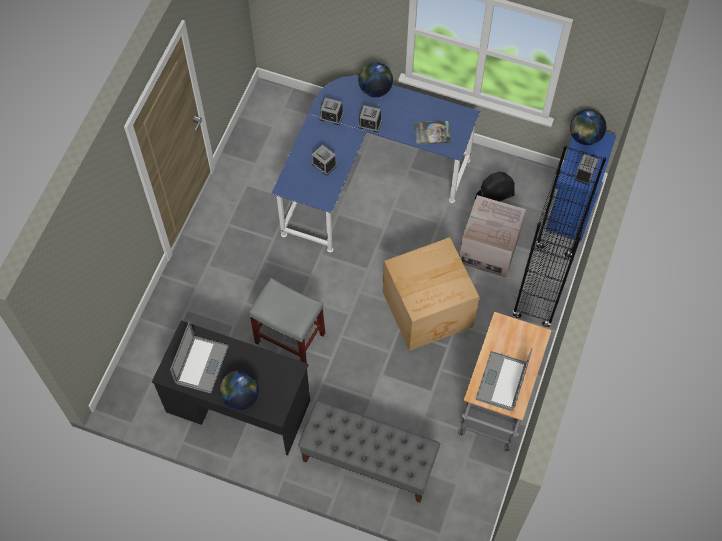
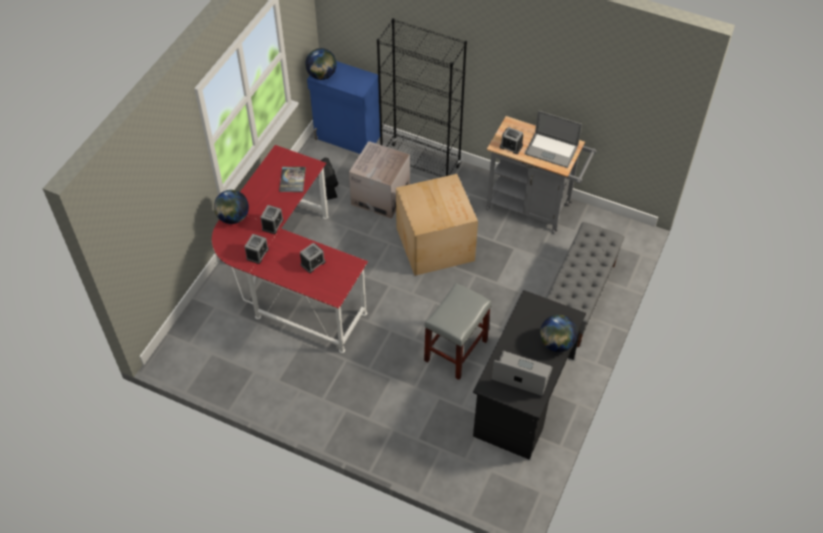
camera: 85 degrees left, 10 degrees down
(366, 178) = (290, 278): blue desk -> red desk
(584, 173) = (358, 80): alarm clock -> alarm clock (511, 146)

